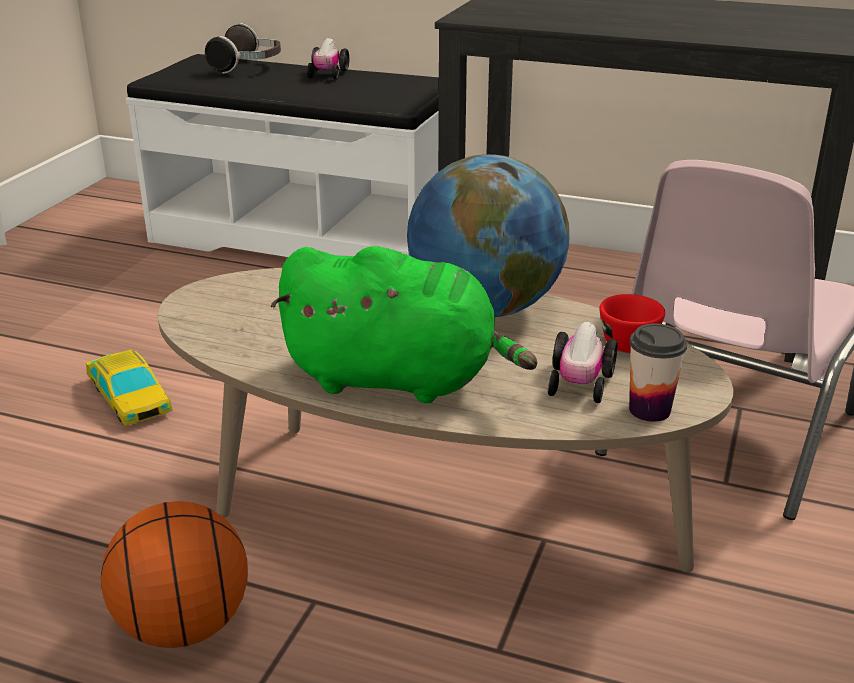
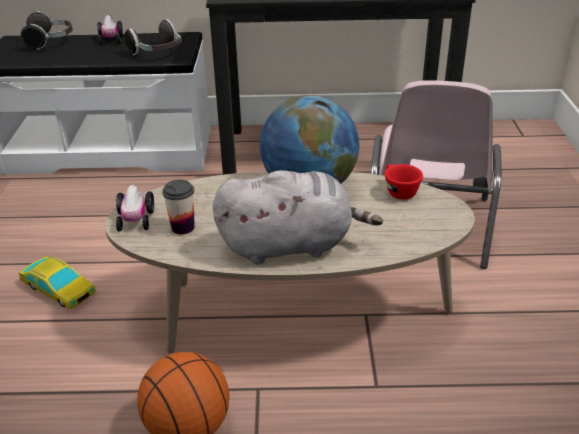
camera: 20 degrees left, 5 degrees up
(377, 96) = (157, 52): none -> headphones
(399, 379) = (291, 245): green plush toy -> grey plush toy
(580, 383) = (392, 224): toy car -> toy car (135, 220)
(649, 410) = (438, 232): cup -> cup (183, 227)

